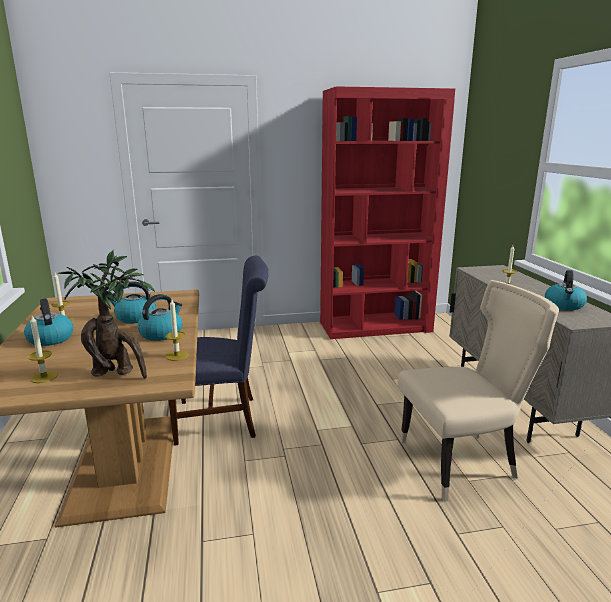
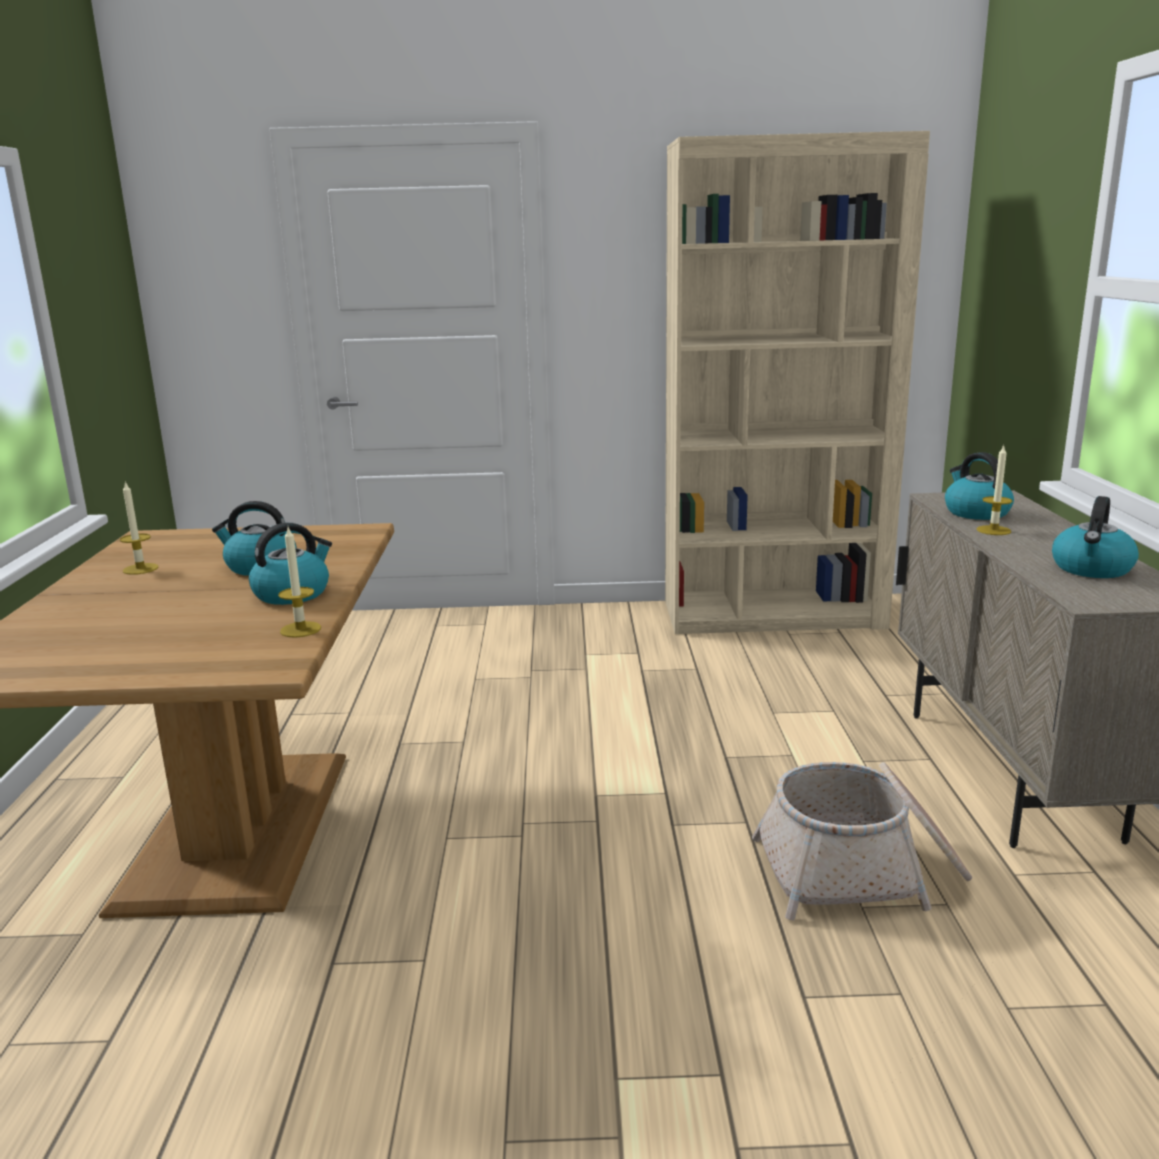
camera: 10 degrees right, 0 degrees up
(44, 377) = (72, 653): candle -> none
(50, 338) = (108, 595): kettle -> kettle (975, 512)
(117, 373) = (189, 653): potted plant -> none
(223, 418) = (429, 764): blue chair -> none
(375, 327) = (773, 615): red bookcase -> beige bookcase
(462, 462) = (861, 872): beige chair -> basket

